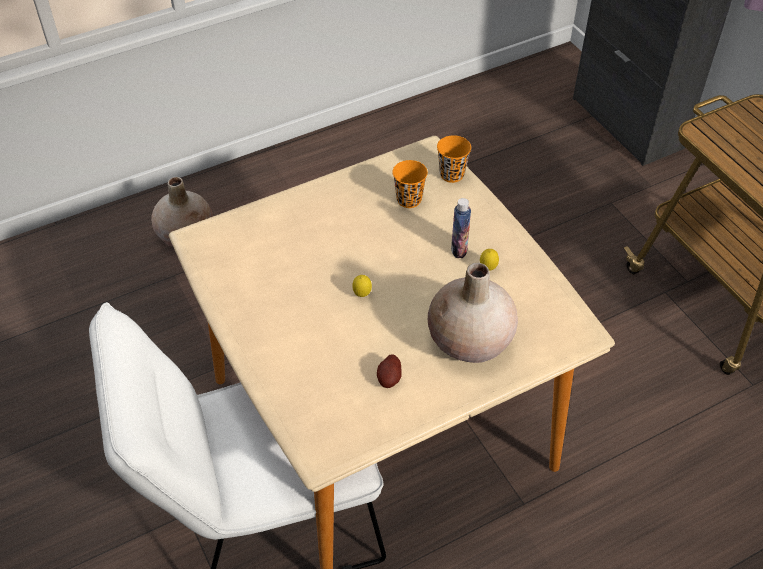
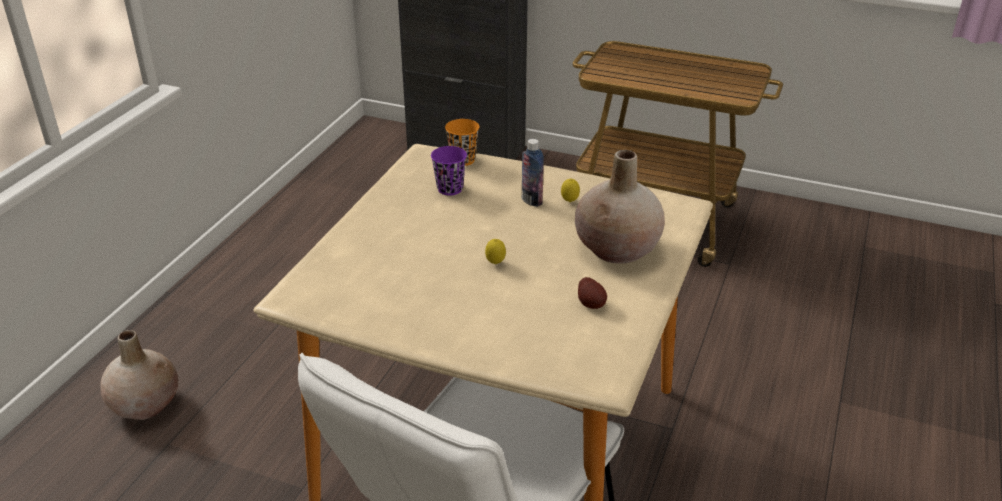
camera: 40 degrees left, 15 degrees down
(409, 199) = (450, 189): orange cup -> purple cup

